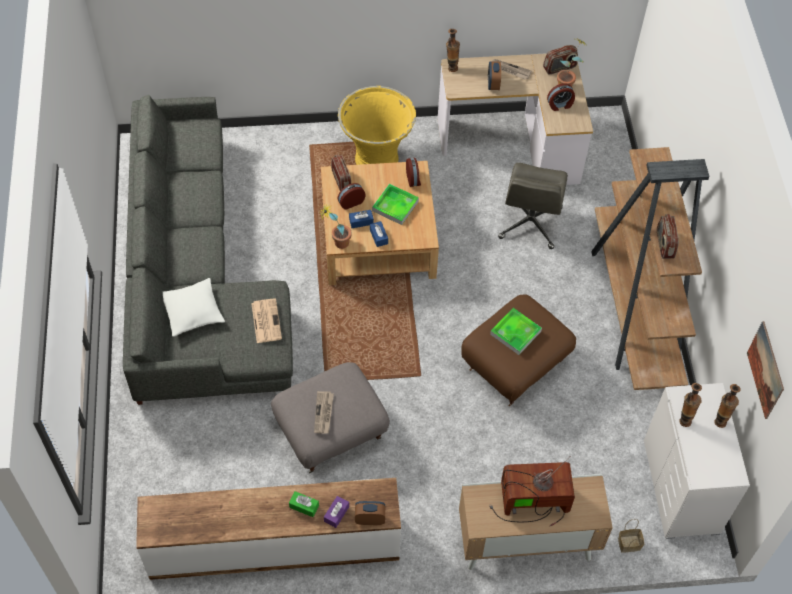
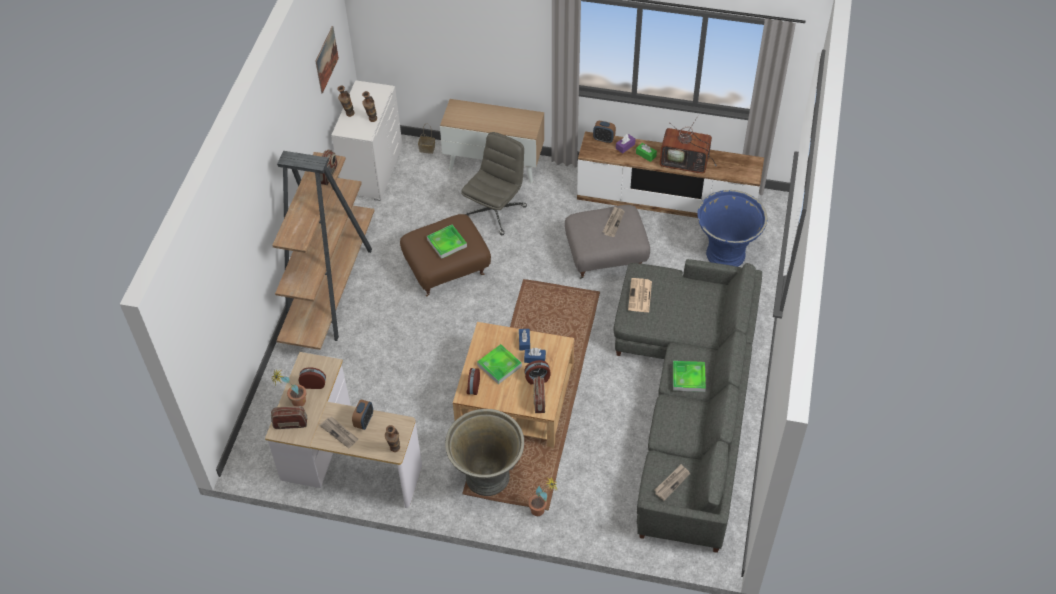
camera: 160 degrees left, 5 degrees down
(180, 474) = (725, 255): none -> blue planter
(190, 137) = (672, 482): none -> newspaper
(192, 241) = (688, 378): none -> tray
(192, 311) = (699, 317): white pillow -> none
(337, 243) = (562, 345): potted plant -> potted plant (542, 510)
(376, 158) = (487, 478): yellow planter -> grey planter
(530, 223) = (375, 378): grey office chair -> grey office chair (495, 211)
(532, 502) = (494, 121): television -> television (686, 162)

